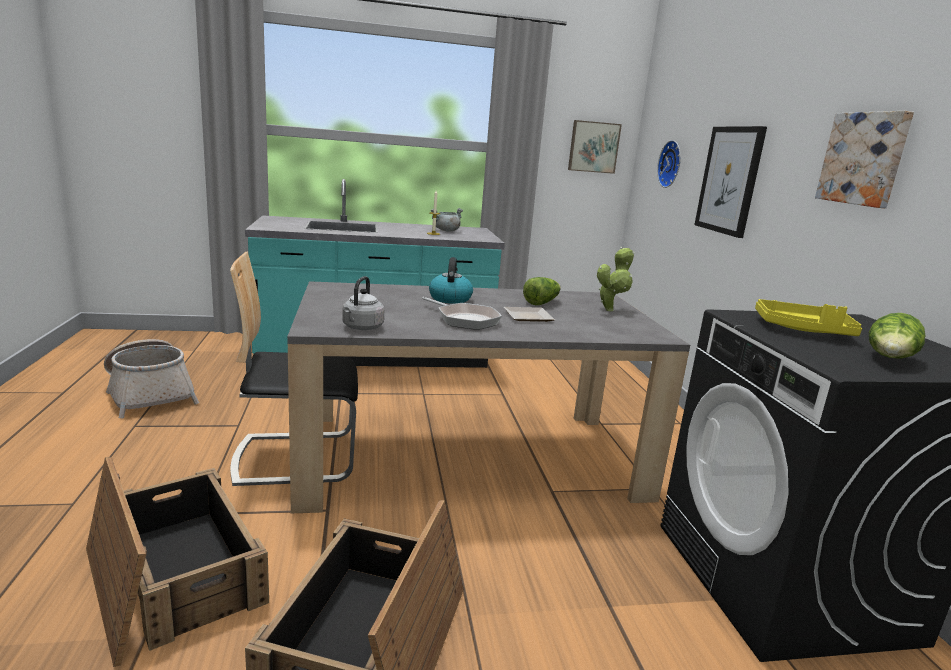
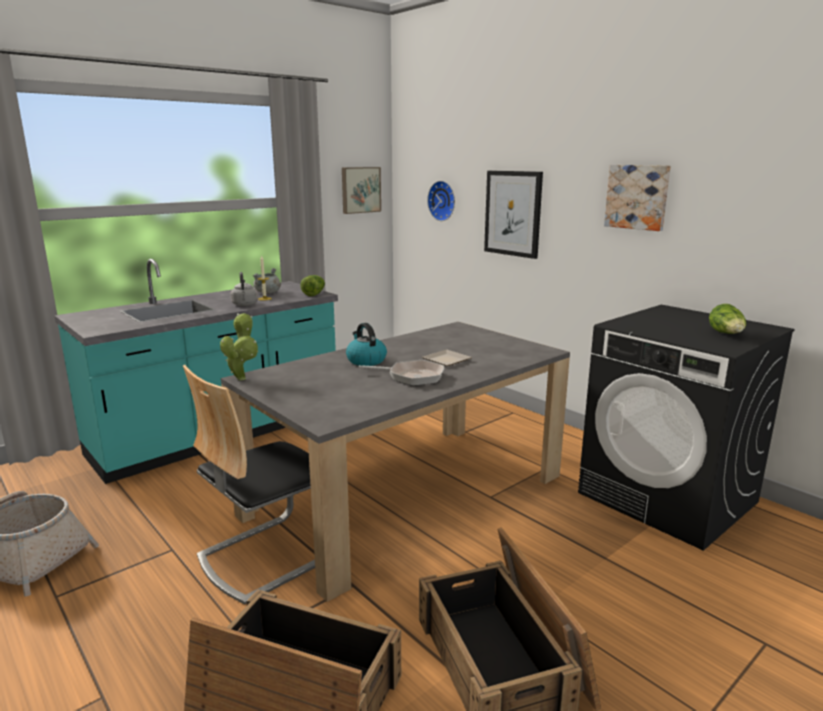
camera: 30 degrees left, 0 degrees up
(361, 328) = (357, 409): grey kettle -> grey kettle (245, 305)
(541, 302) = (432, 344): lettuce -> lettuce (314, 294)
(610, 309) = (482, 337): potted plant -> potted plant (242, 377)
(803, 329) = (661, 325): yellow tray -> none

